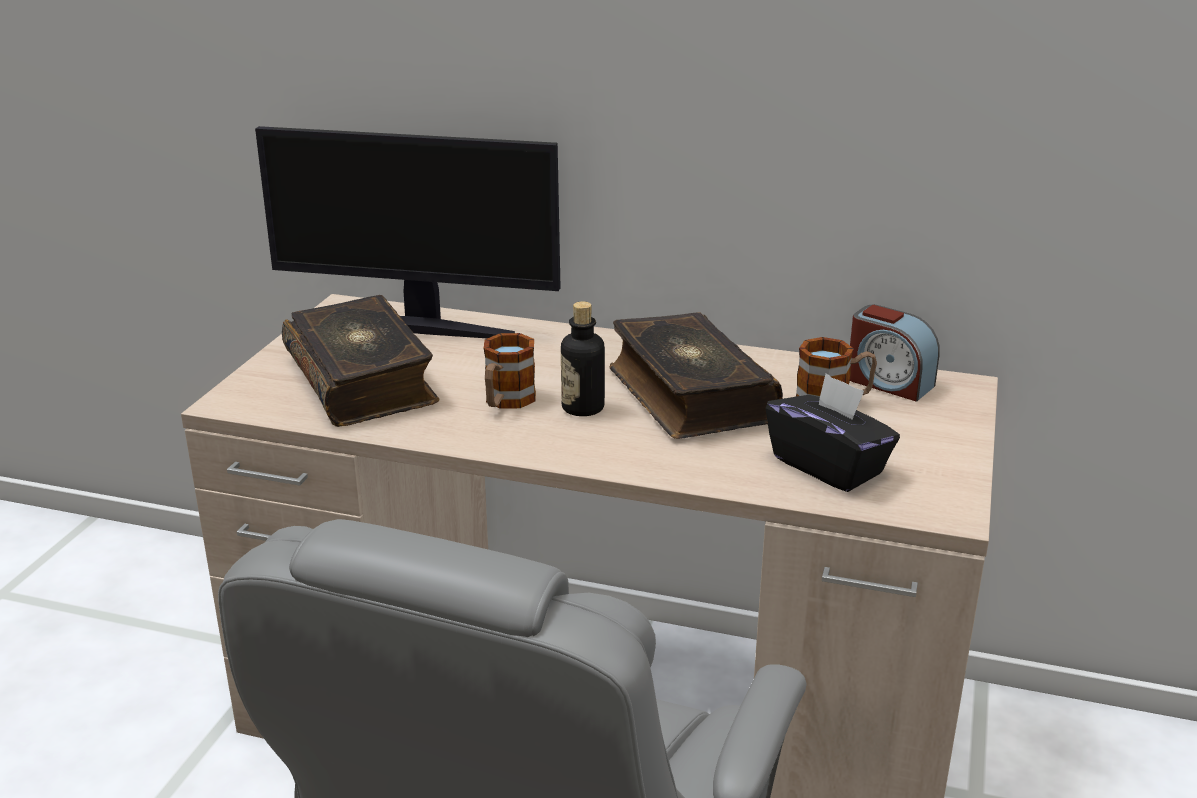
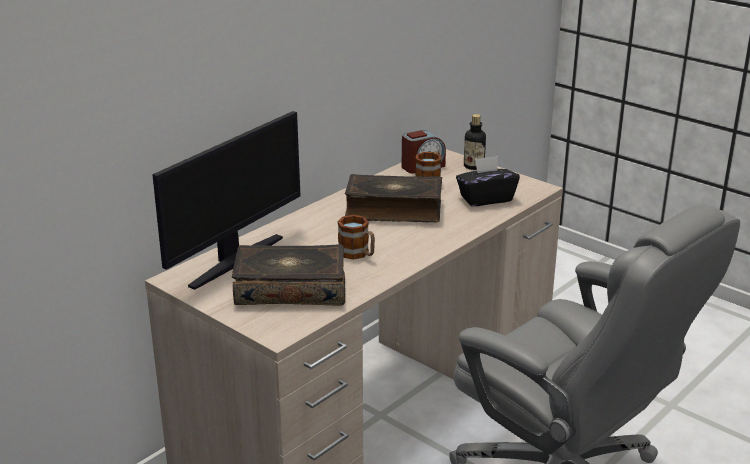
camera: 65 degrees left, 0 degrees up
(583, 407) = (383, 237): bottle -> bottle (473, 166)

